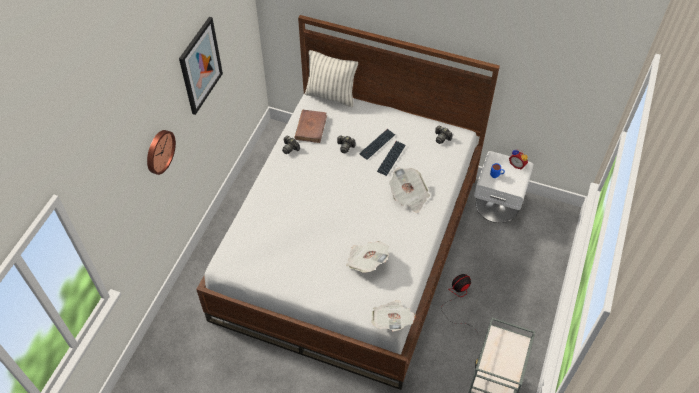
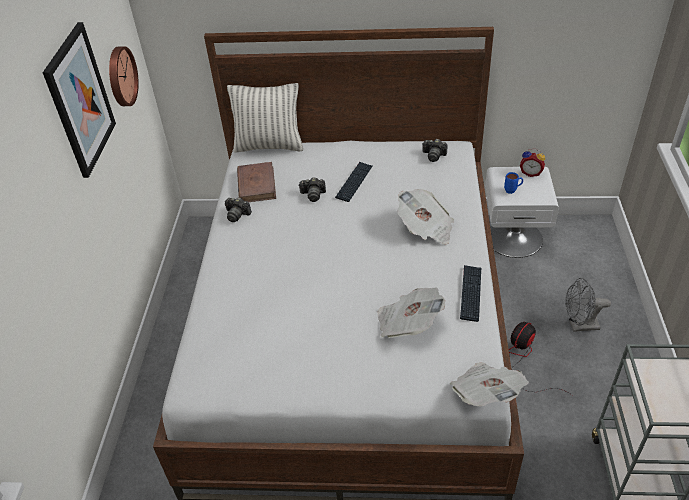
camera: 15 degrees left, 10 degrees down
(159, 151) = (41, 229): wall clock -> wall clock (120, 76)
(391, 158) = (380, 192): keyboard -> keyboard (470, 293)
(508, 286) = (579, 326): none -> grey fan

